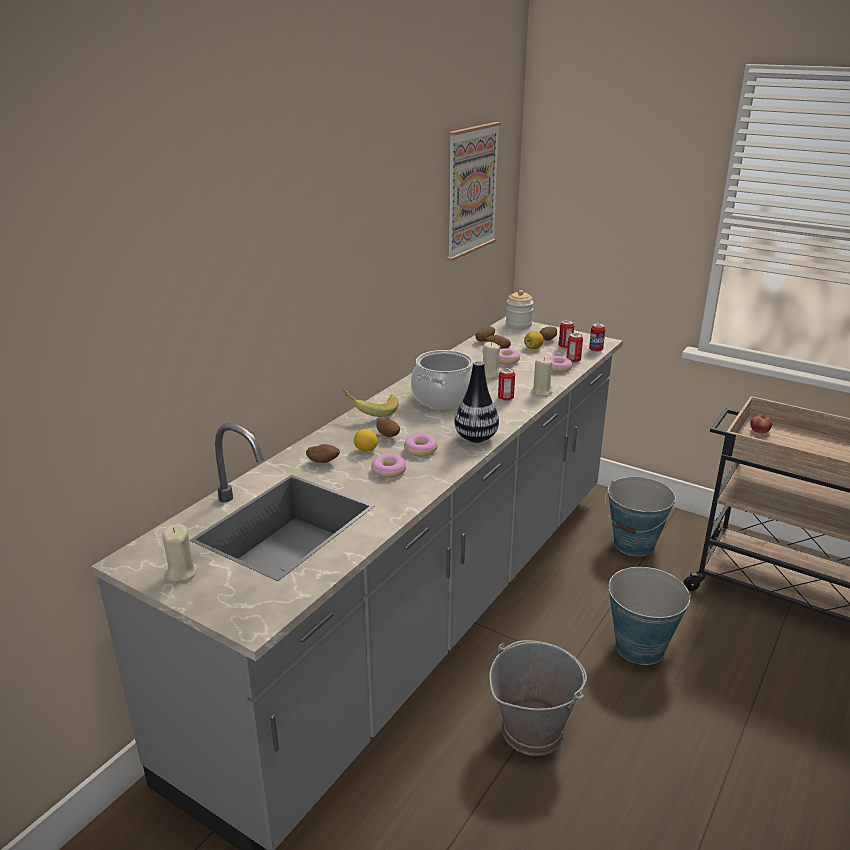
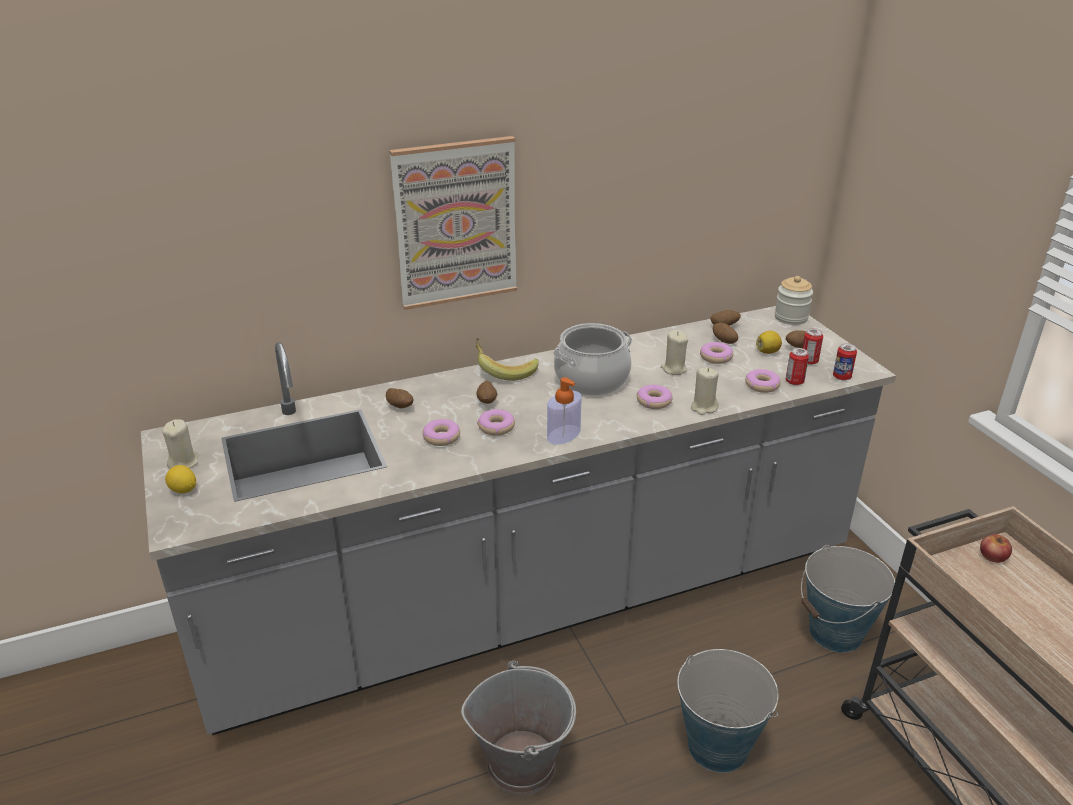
camera: 35 degrees right, 5 degrees up
(366, 450) = (449, 409): lemon -> lemon (183, 490)
(471, 190) = (735, 142): picture -> picture (456, 223)
(476, 438) = (563, 435): vase -> soap dispenser
(505, 398) = (654, 401): can -> donut

